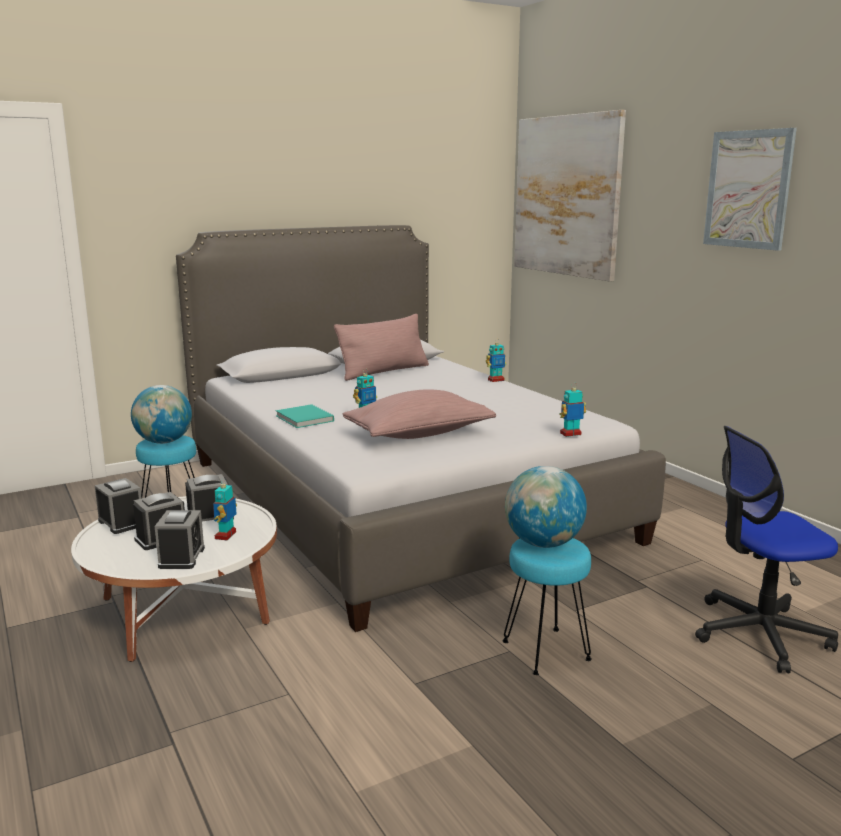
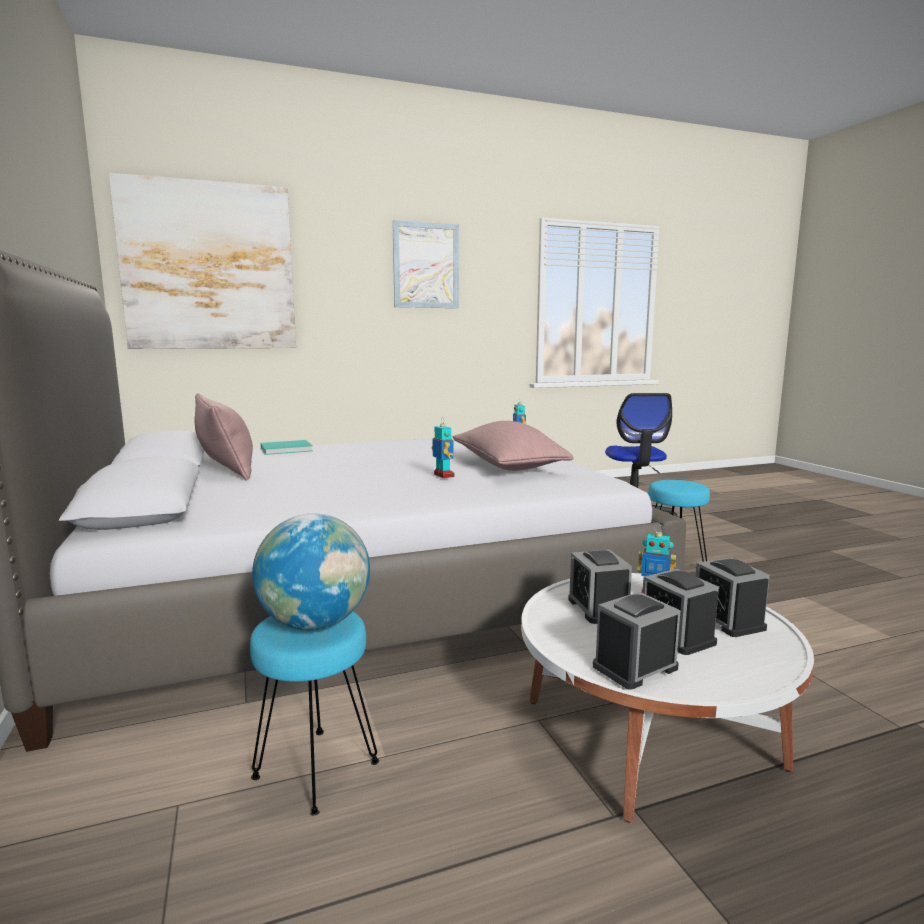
camera: 80 degrees left, 5 degrees down
(181, 557) = (727, 620): alarm clock -> alarm clock turned 120 degrees counterclockwise
(305, 419) = (426, 495): turquoise book -> turquoise book (288, 449)
(496, 380) = (326, 444): toy robot -> none
(543, 544) = (675, 485): globe -> none

